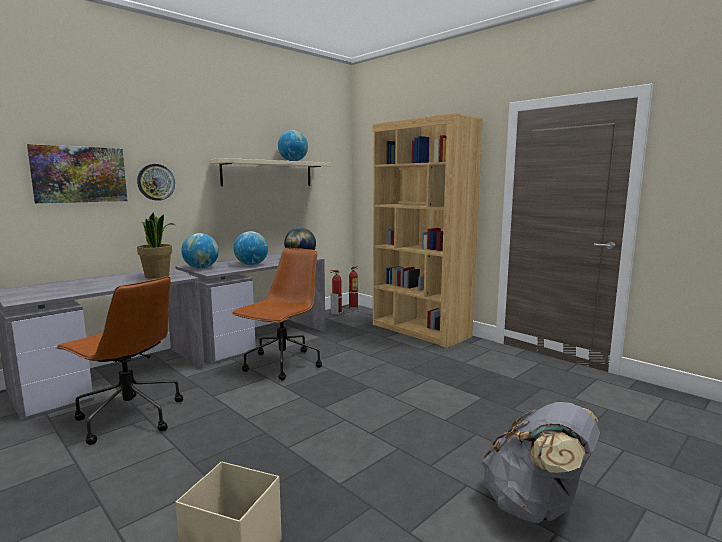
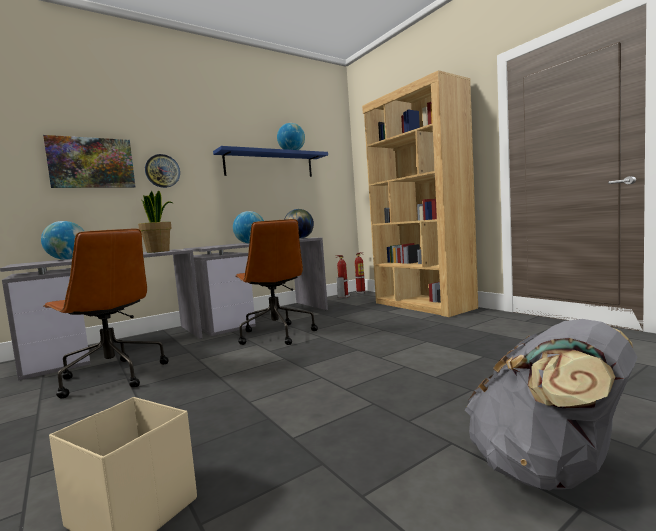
camera: 10 degrees right, 5 degrees down
(201, 268) = (203, 247): globe -> globe (67, 259)
(268, 173) = (269, 165): beige shelf -> blue shelf
(282, 365) = (276, 334): brown office chair -> brown office chair turned 120 degrees clockwise

